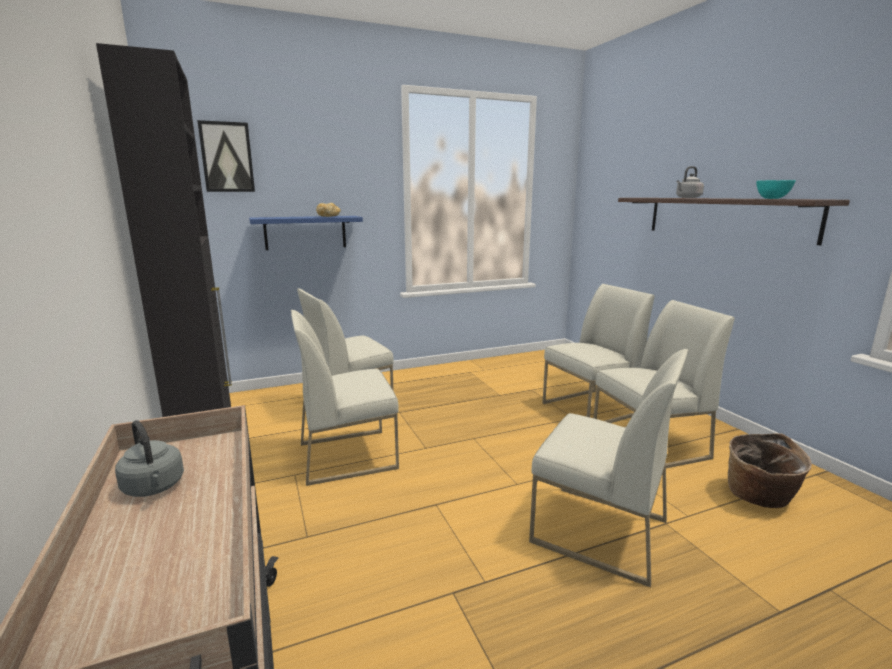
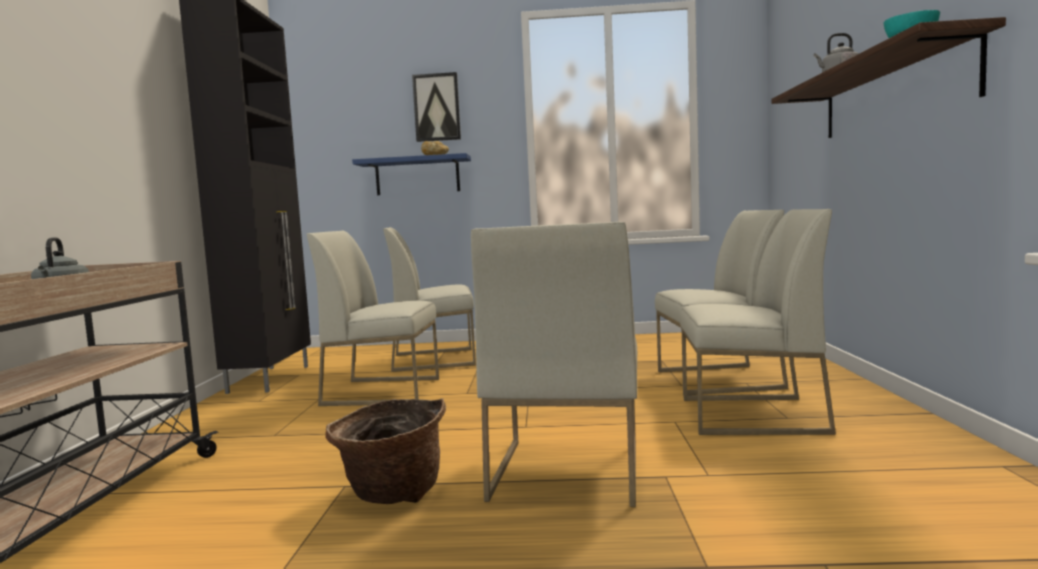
camera: 25 degrees right, 10 degrees down
(227, 157) = (344, 104): picture -> picture (437, 107)
(598, 531) = (565, 470): white chair -> white chair turned 45 degrees clockwise
(759, 498) = (852, 474): basket -> basket (392, 494)

